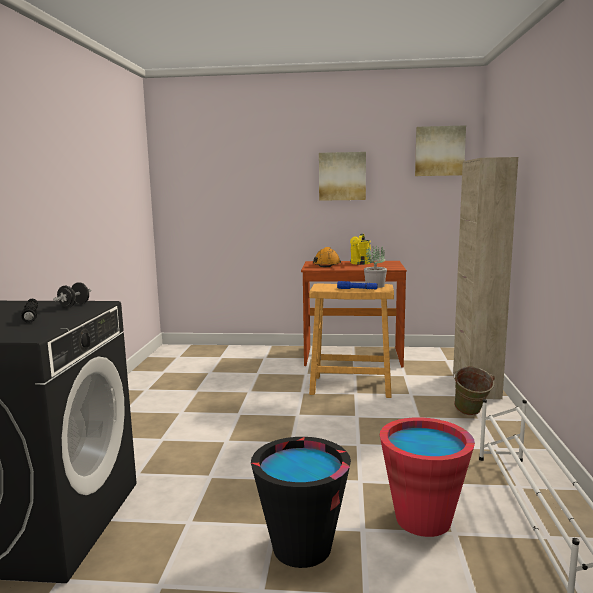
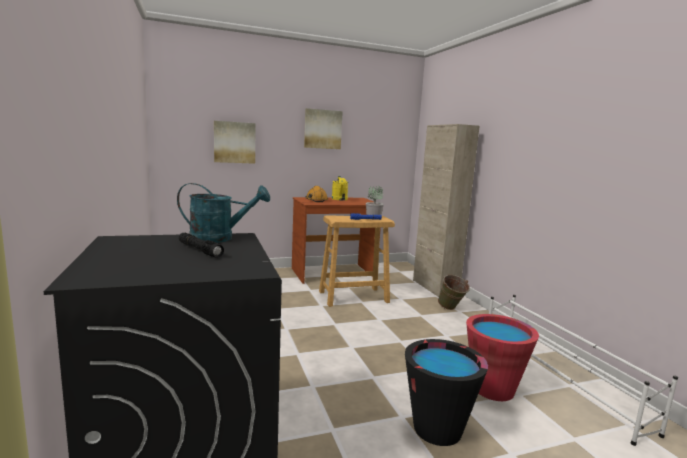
camera: 25 degrees left, 0 degrees up
(74, 305) = (220, 238): black dumbbell -> turquoise watering can
(439, 151) = (393, 116): picture -> picture (234, 142)

